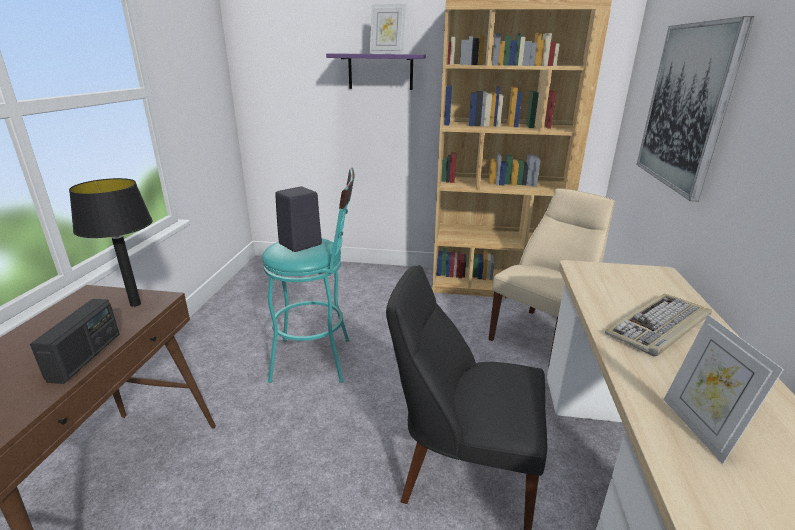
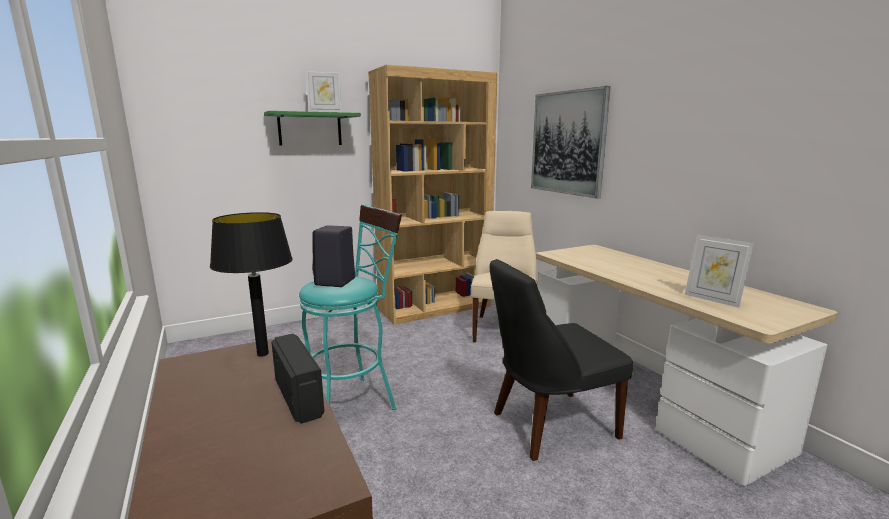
camera: 35 degrees left, 10 degrees down
(380, 71) = (310, 129): purple shelf -> green shelf
(659, 327) = (634, 269): keyboard -> none

